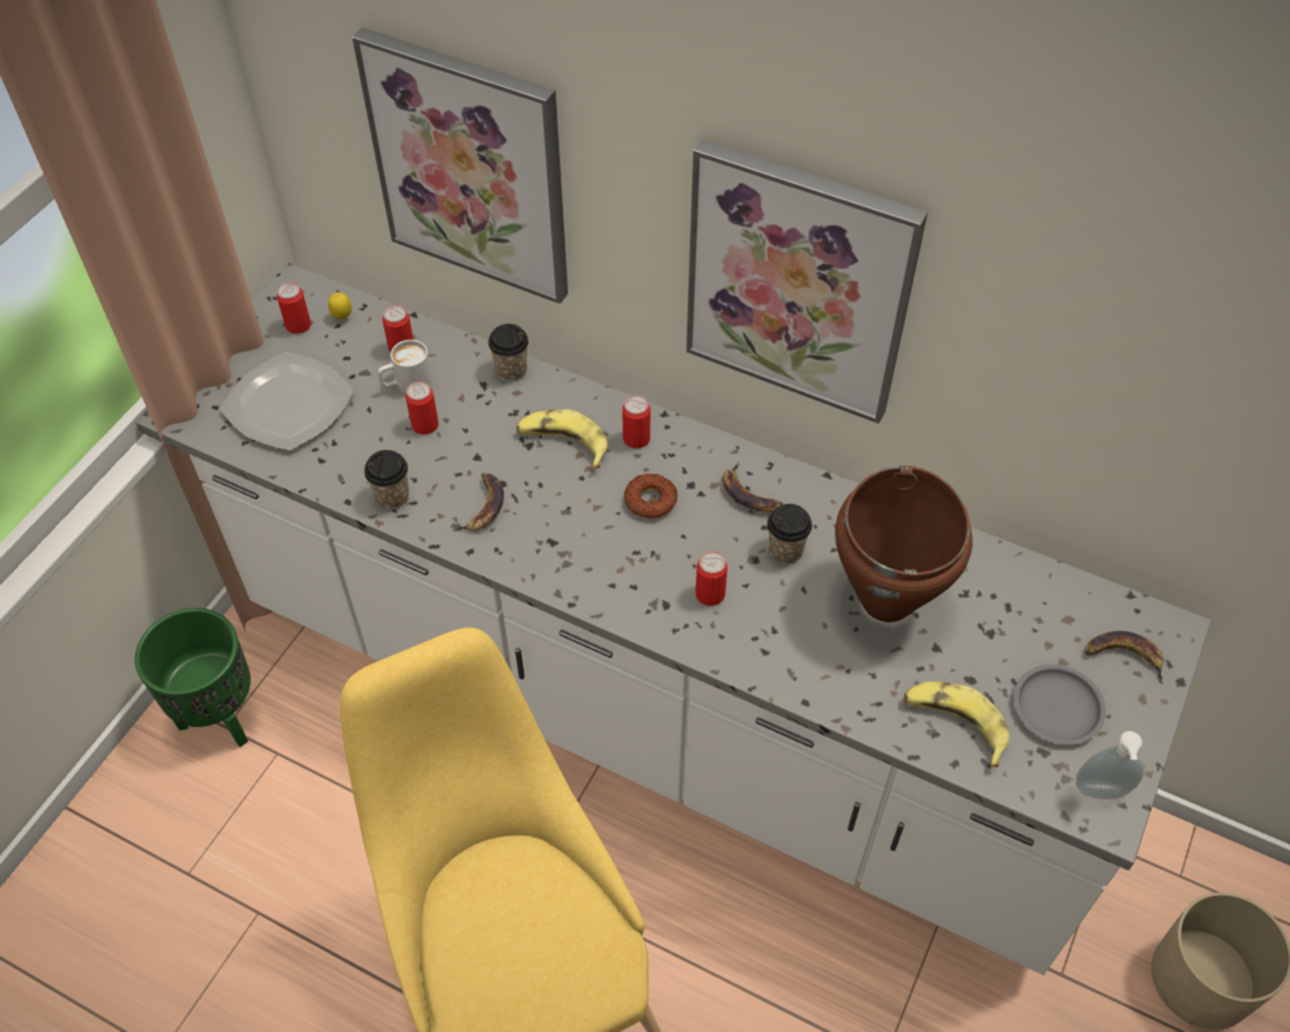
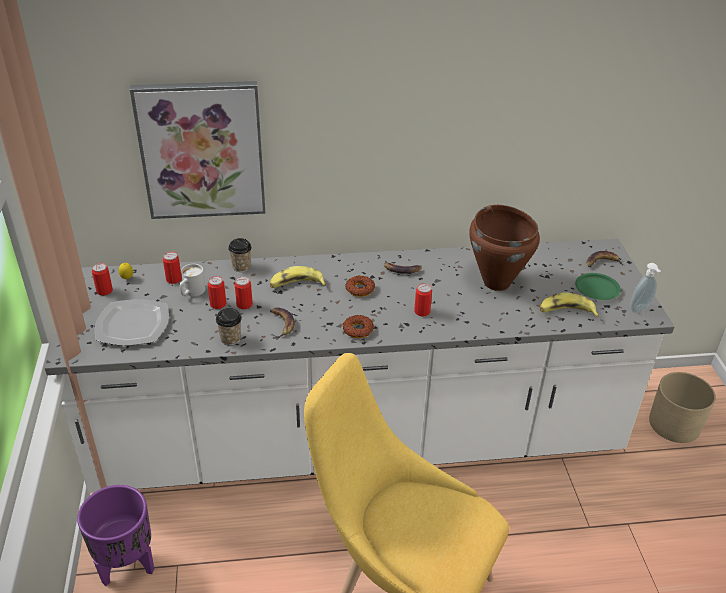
camera: 35 degrees left, 15 degrees down
(221, 717) = (127, 565): green planter -> purple planter
(582, 576) = (357, 330): none -> donut
(636, 438) = (329, 269): can -> can (244, 304)
(785, 551) = (438, 283): cup -> none
(798, 283) = (399, 143): picture -> none
(1056, 707) = (596, 289): grey plate -> green plate

